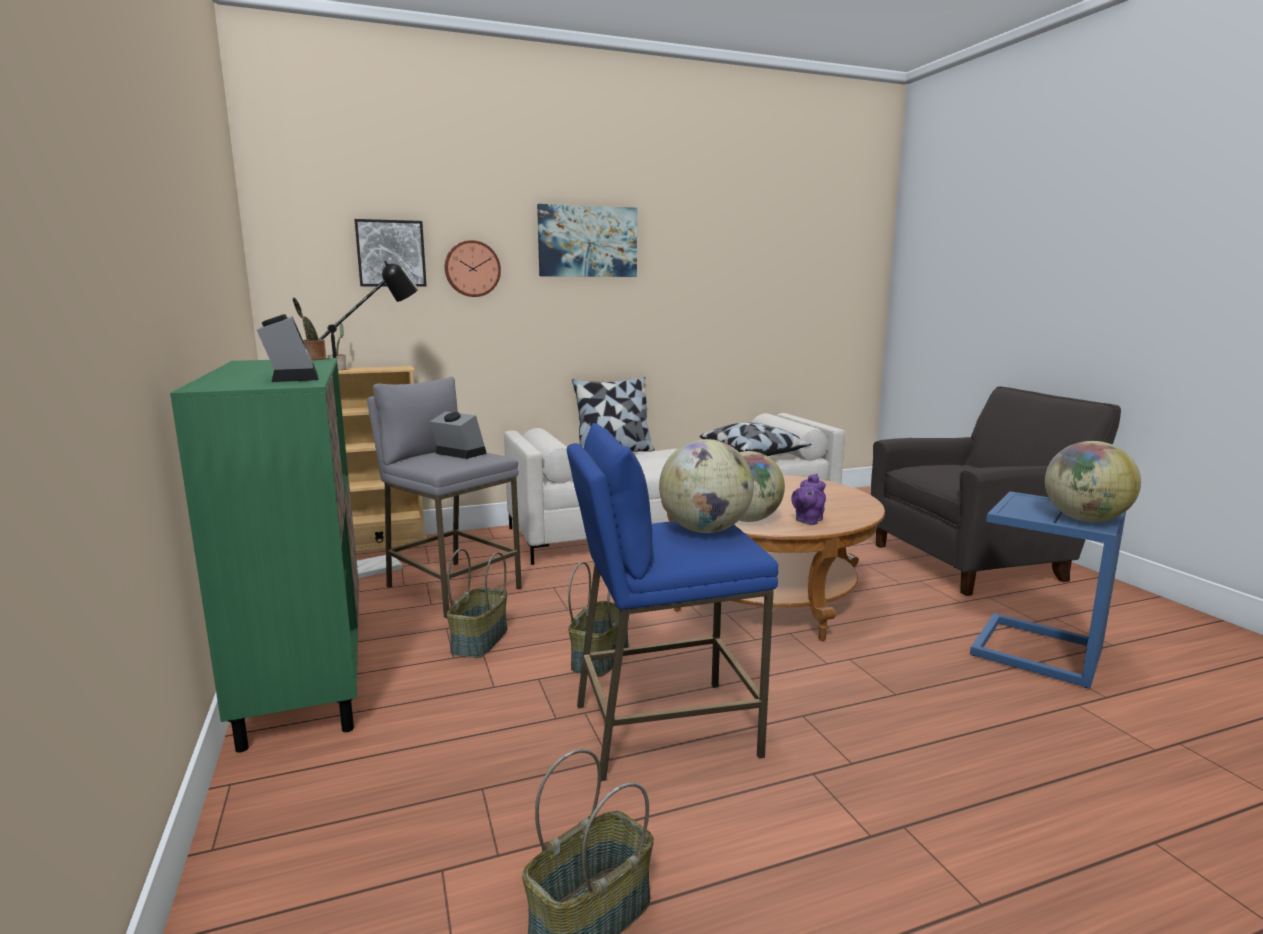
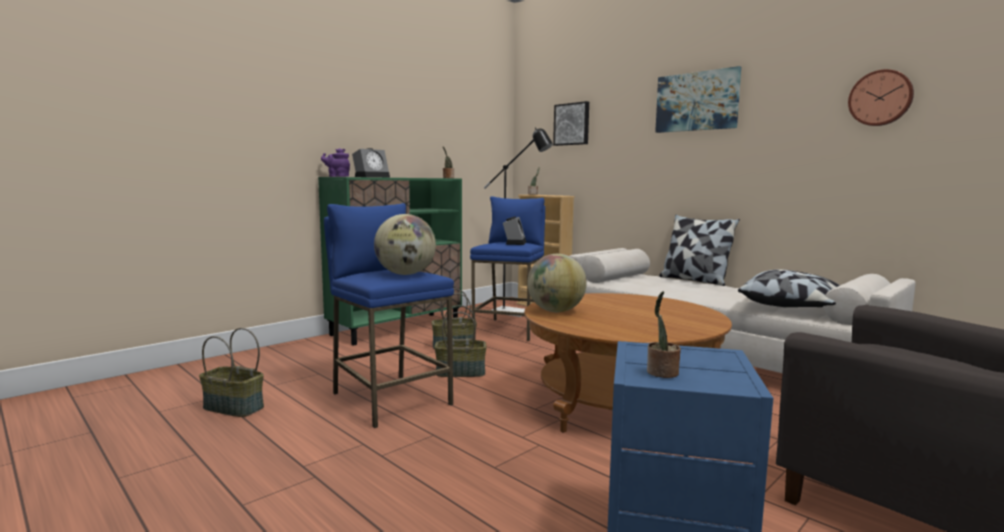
camera: 65 degrees right, 5 degrees down
(452, 588) = (509, 329): grey stool -> blue stool
(472, 269) = (614, 130): wall clock -> wall clock (880, 98)
(807, 520) = (582, 323): purple teapot -> purple teapot (337, 176)
(1084, 519) = (661, 373): globe -> potted plant

